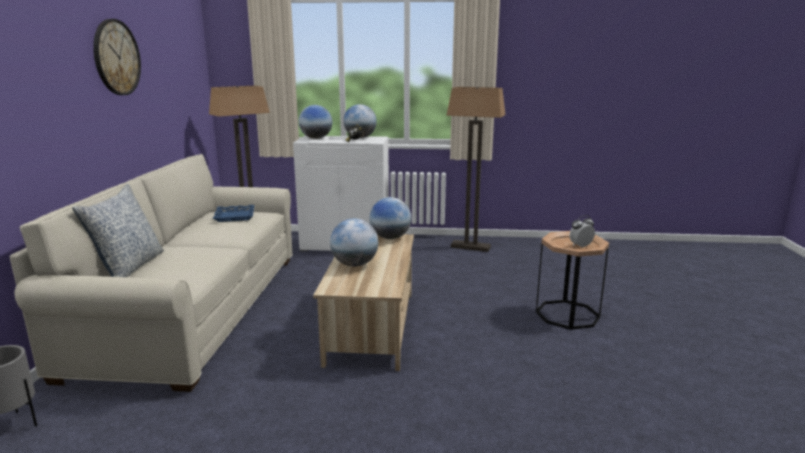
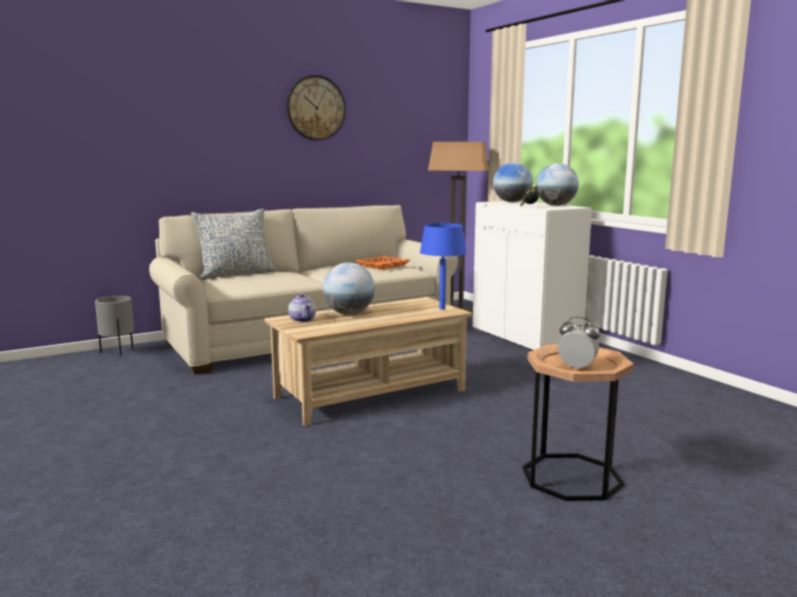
camera: 55 degrees right, 5 degrees down
(234, 216) = (382, 265): blue tray -> orange tray
(345, 283) = (303, 319): none -> teapot
(390, 238) = (442, 308): globe -> blue table lamp
(471, 247) = (658, 382): floor lamp -> none

